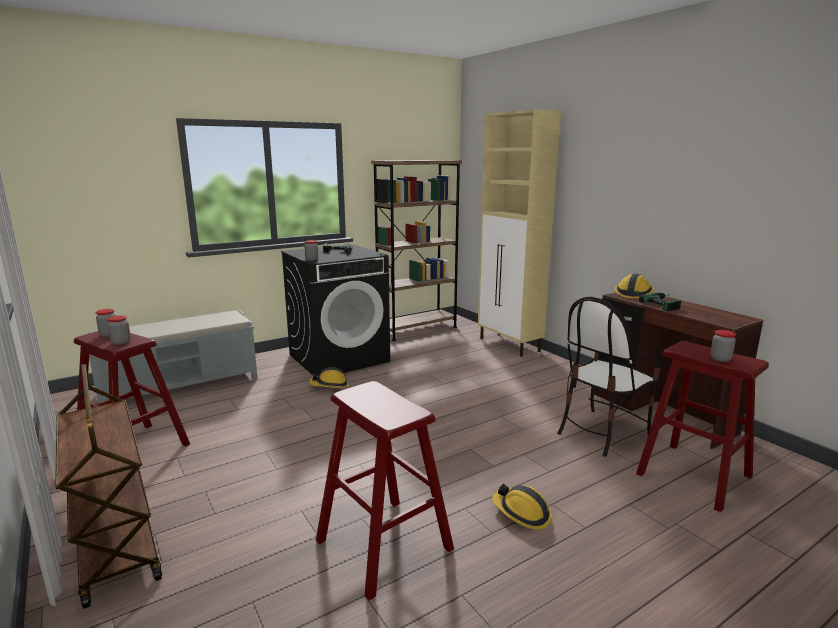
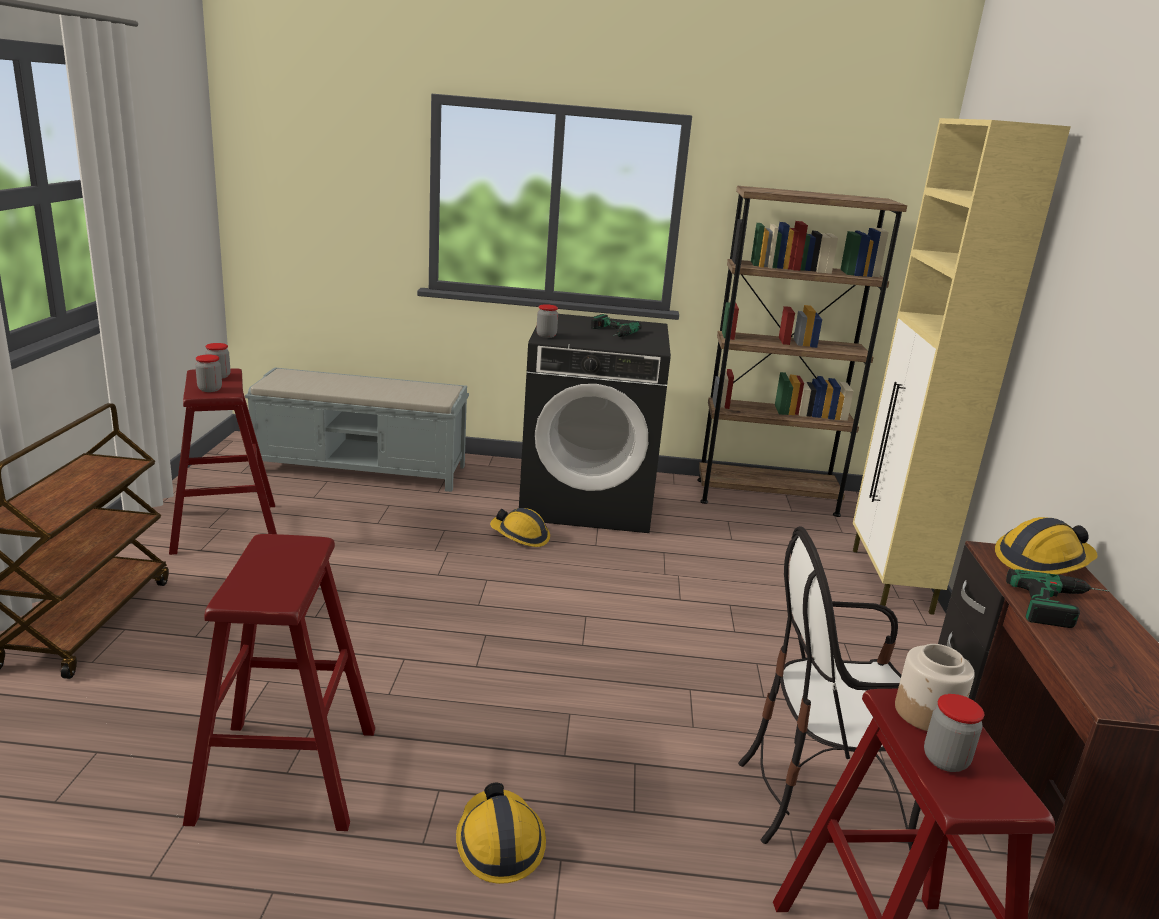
camera: 35 degrees right, 5 degrees up
(691, 349) = (928, 713): none -> jar

